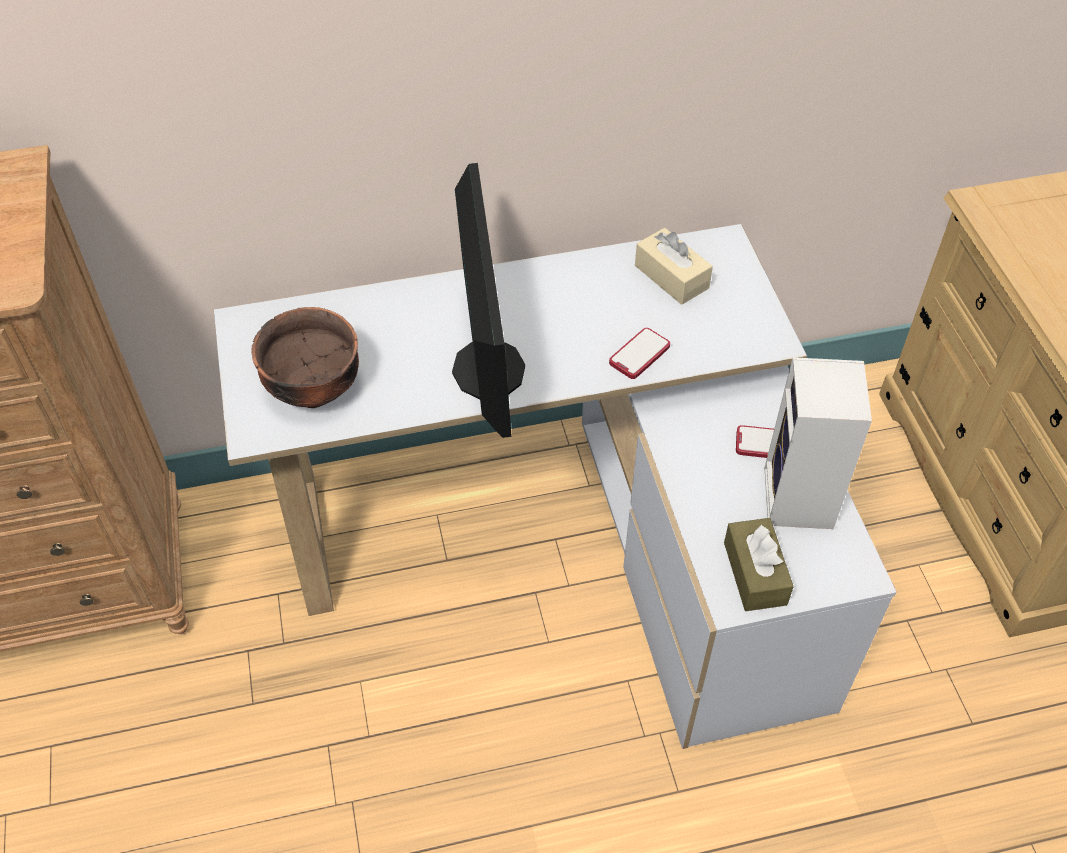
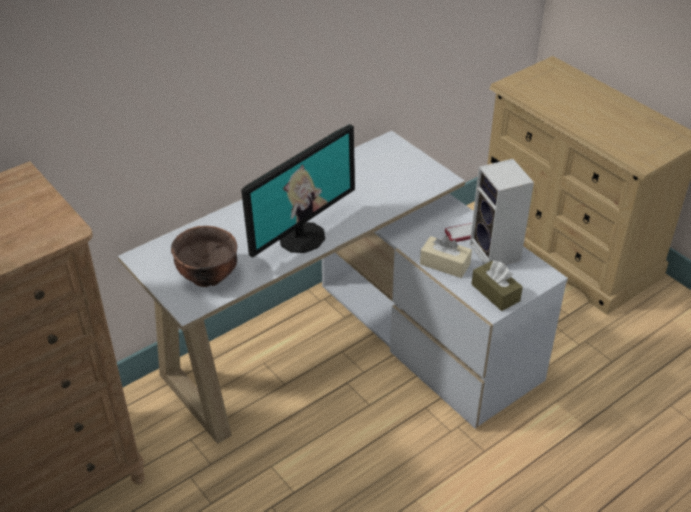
camera: 25 degrees left, 10 degrees down
(486, 369) = (301, 237): monitor -> monitor turned 75 degrees clockwise
(639, 355) = (379, 205): phone -> none
(671, 277) = (372, 165): beige tissue box -> beige tissue box (445, 264)

